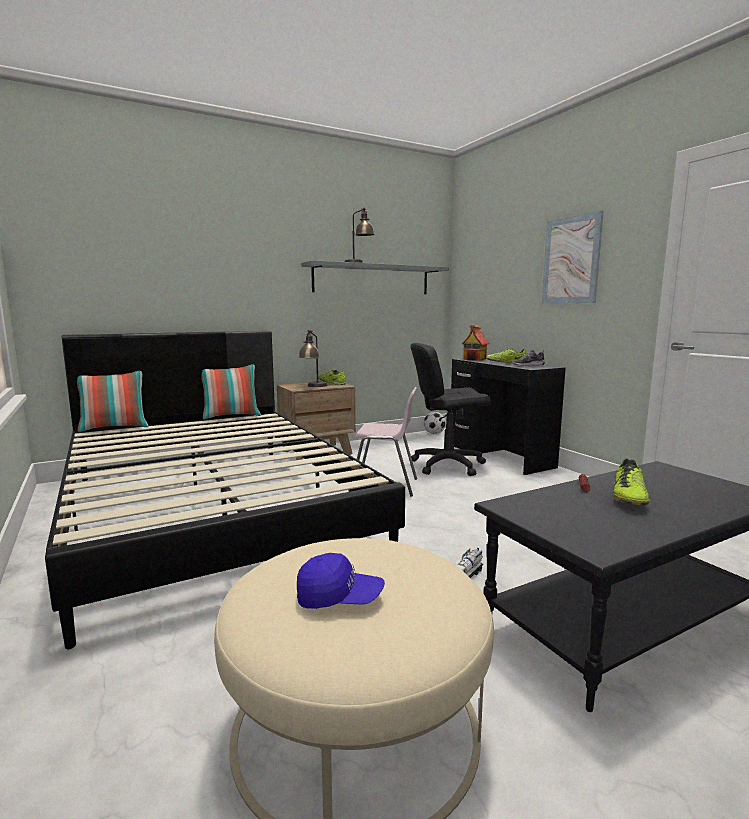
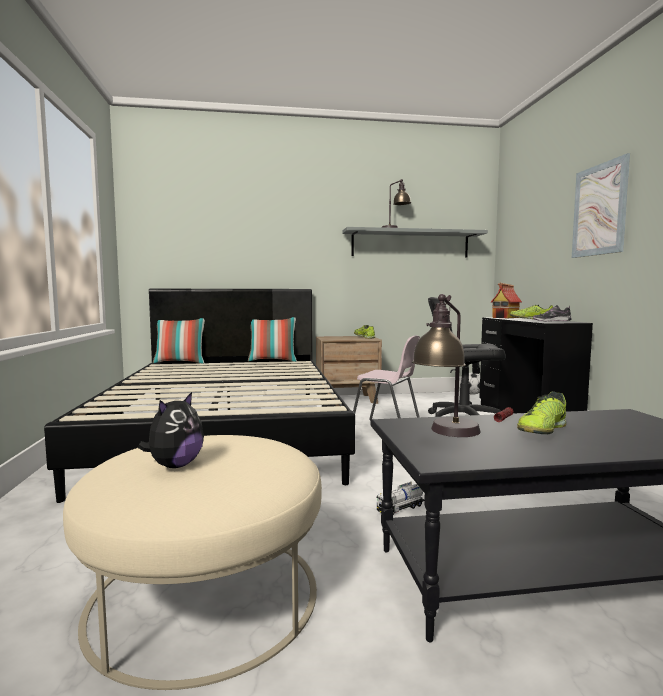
camera: 20 degrees right, 5 degrees down
(313, 386) = (344, 338): table lamp -> table lamp (446, 434)
(339, 598) = (175, 465): blue cap -> plush toy

